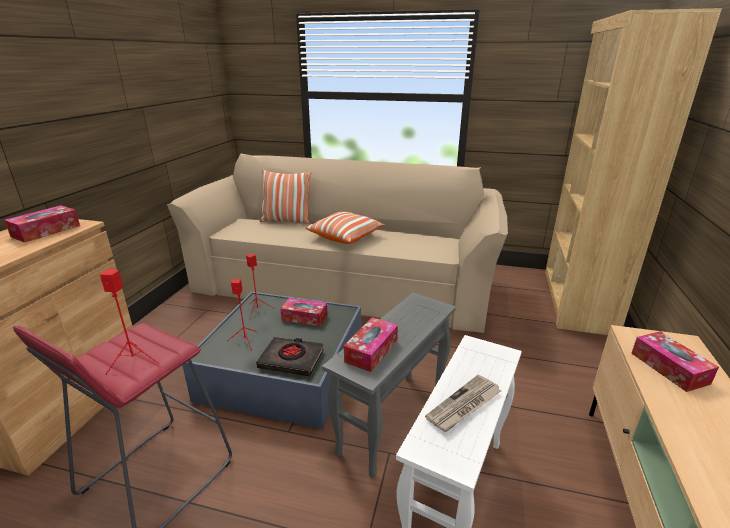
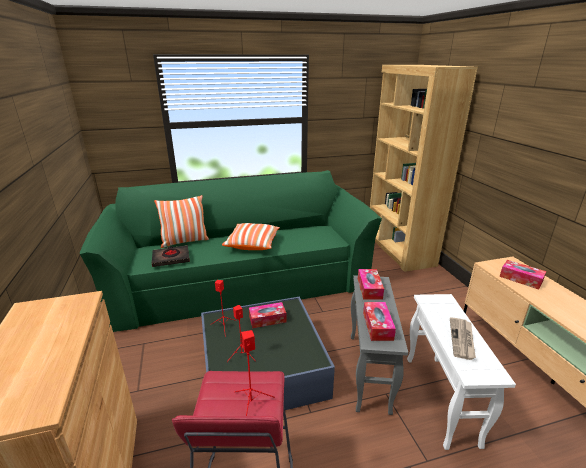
camera: 30 degrees left, 0 degrees up
(46, 231) = (55, 318): tissue box -> tissue box (369, 288)
(291, 359) = (293, 355): black book -> black book (171, 258)
(345, 281) = (242, 279): beige sofa -> green sofa

